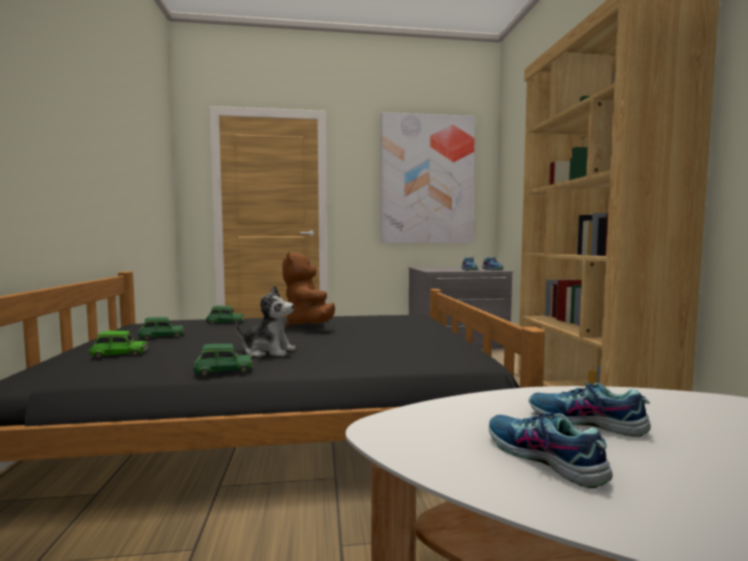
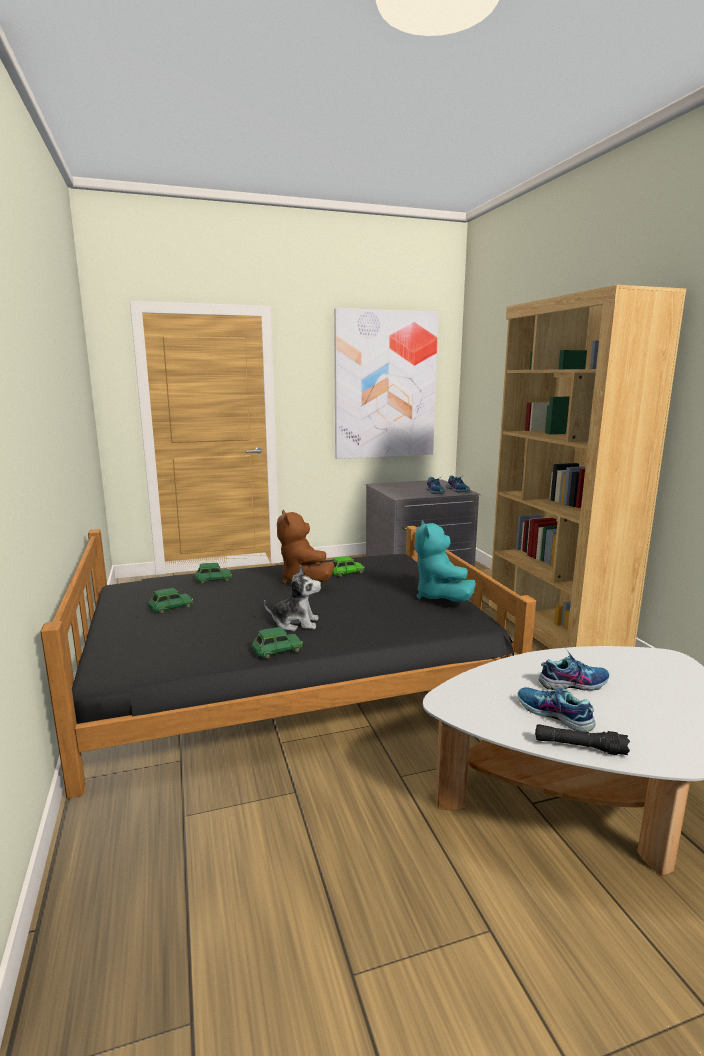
camera: 10 degrees left, 10 degrees up
(119, 353) = (158, 636): green toy car -> green toy car (346, 572)
(443, 341) = (440, 597): none -> turquoise plush toy
(578, 510) = (579, 747): none -> black flashlight
(585, 422) = (573, 683): shoe -> shoe turned 150 degrees clockwise

